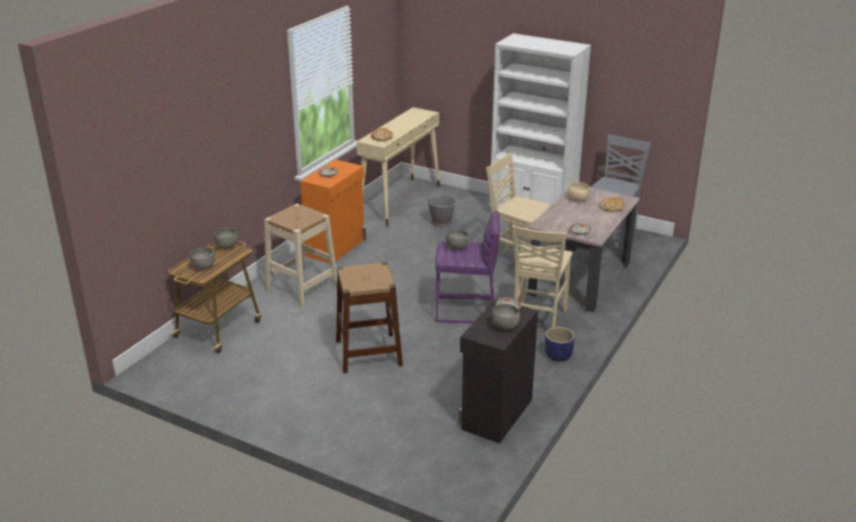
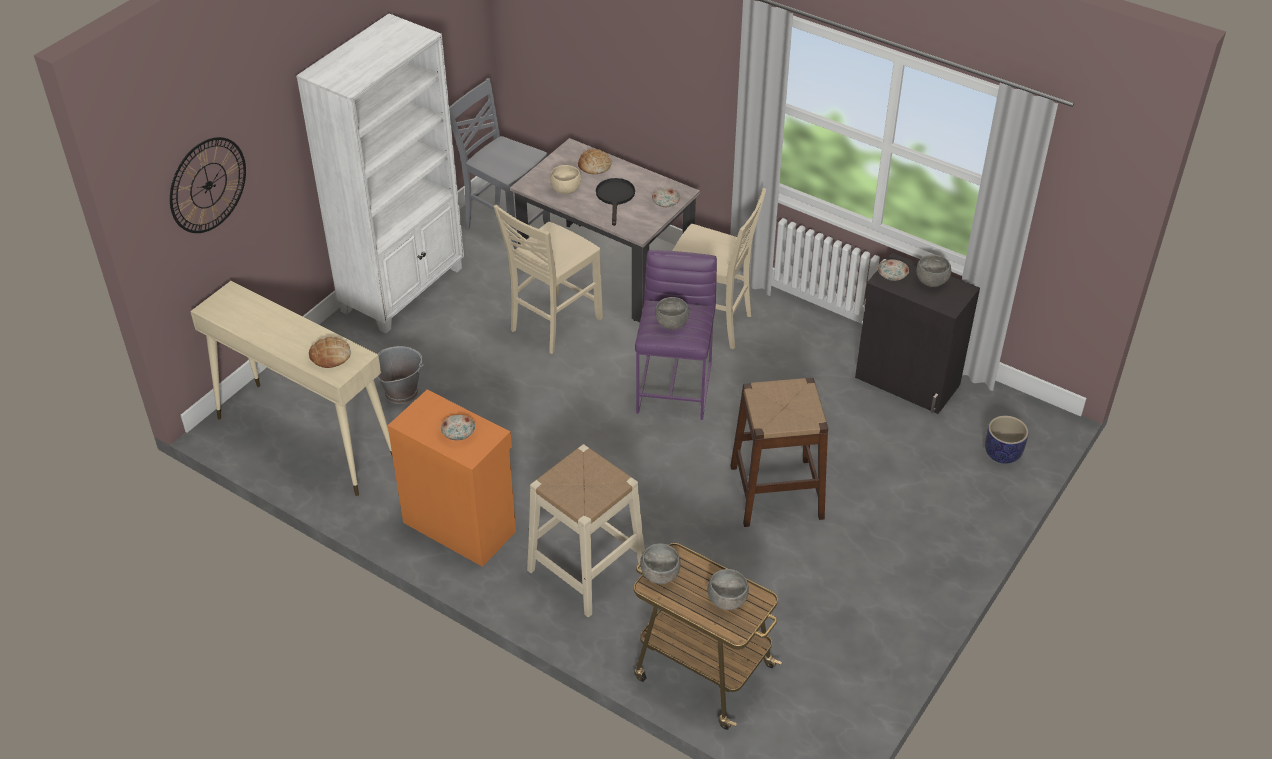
camera: 85 degrees left, 15 degrees up
(446, 53) = (208, 185): none -> wall clock
(557, 356) = (789, 316): planter -> planter (1002, 454)
(577, 215) = (615, 198): none -> black frying pan

